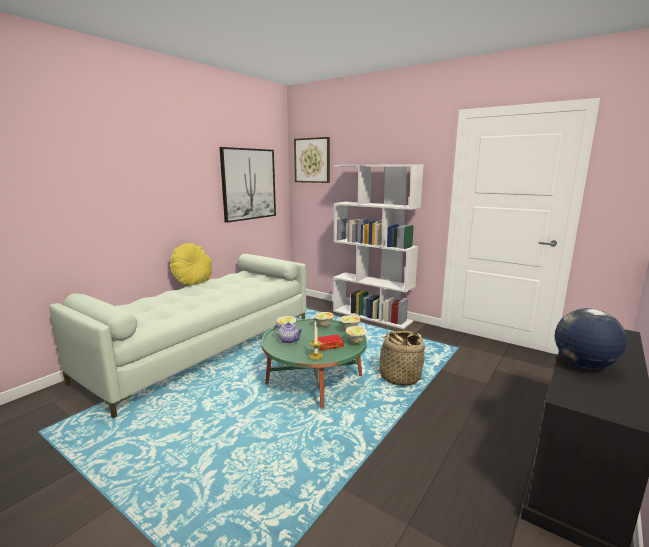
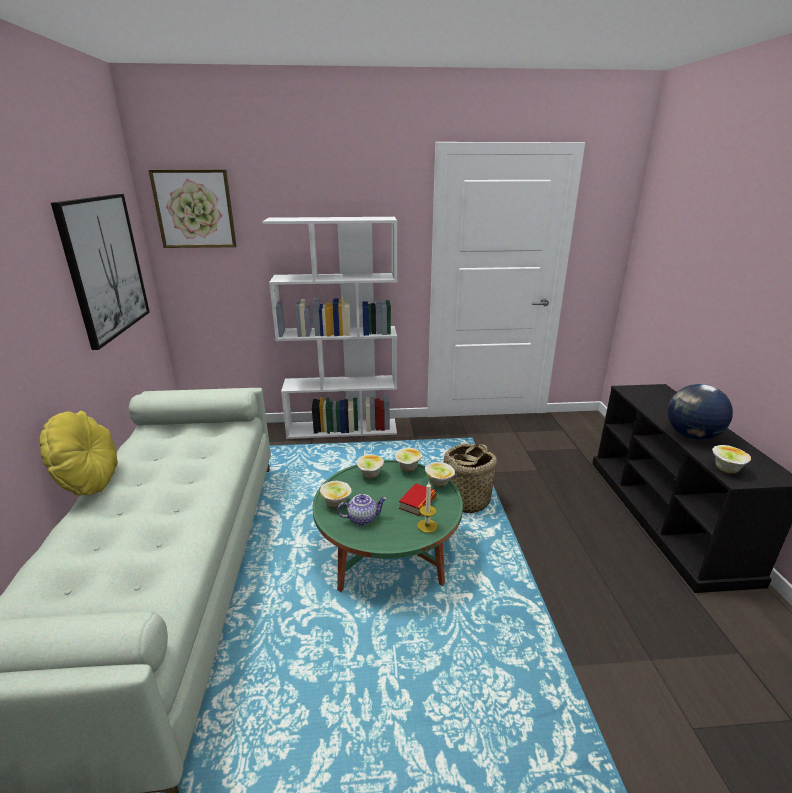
camera: 40 degrees left, 10 degrees up
(569, 391) = (725, 470): none -> bowl

